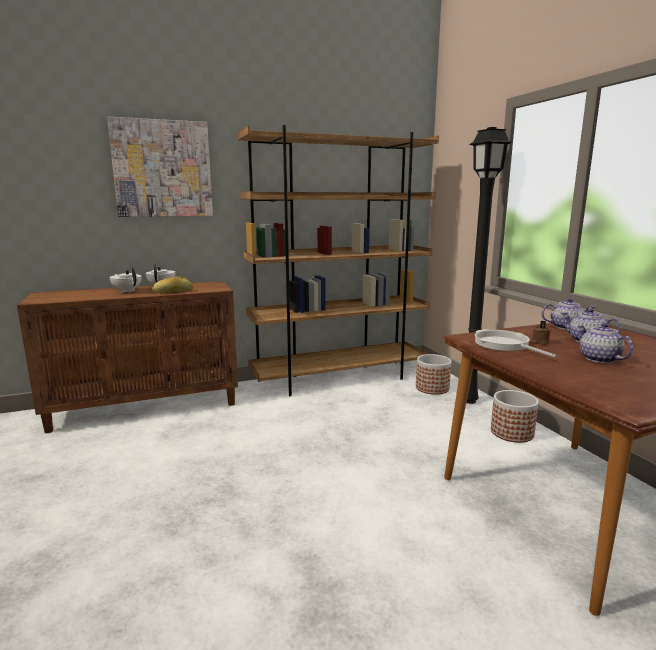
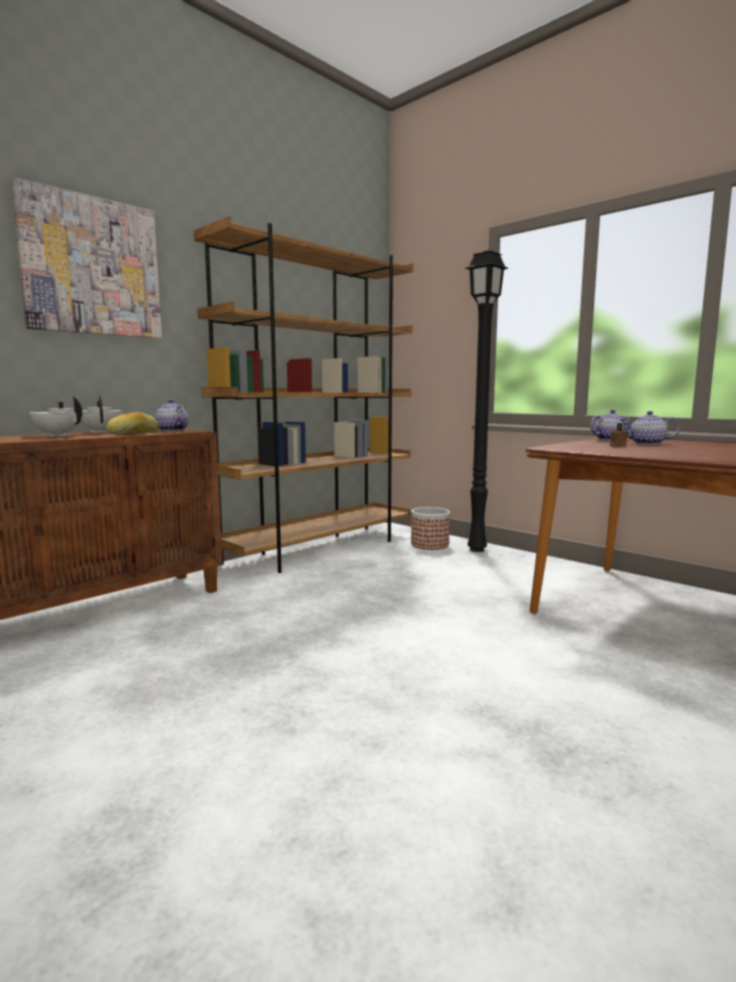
camera: 25 degrees left, 5 degrees down
(504, 345) = (596, 448): frying pan -> none
(512, 433) = (545, 568): planter -> none
(598, 359) = (686, 449): teapot -> teapot (171, 430)

